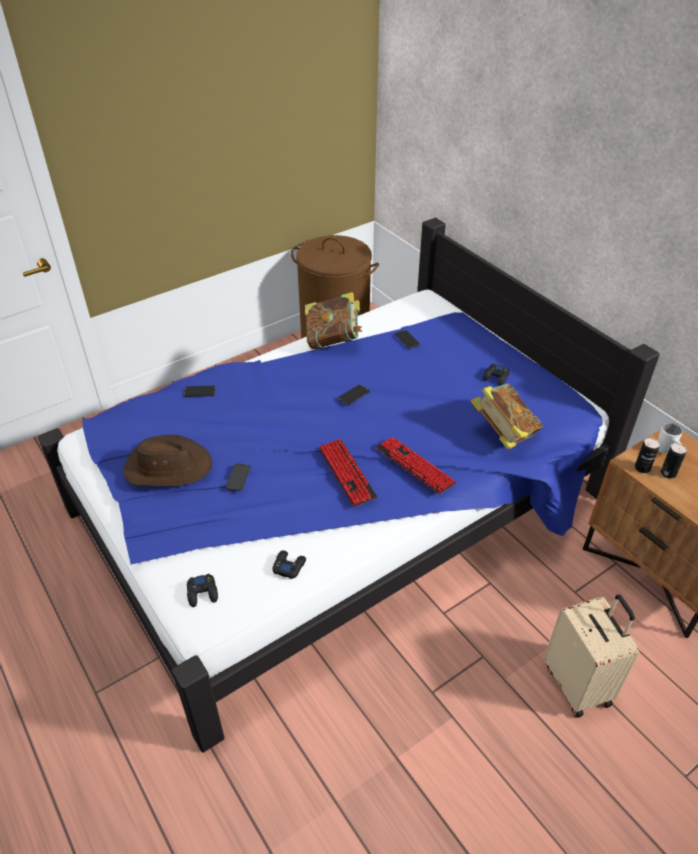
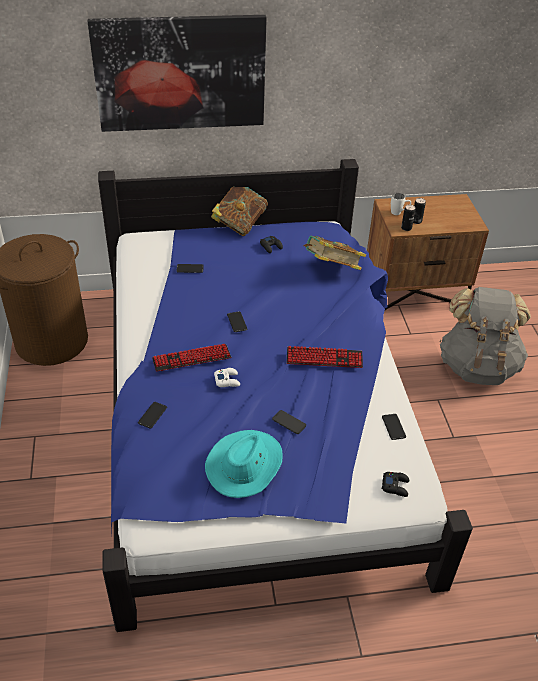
camera: 65 degrees left, 0 degrees up
(167, 467) = (245, 465): brown hat -> turquoise hat
(269, 418) = (227, 380): none -> white game controller
(289, 566) = (393, 427): black game controller -> phone
(333, 340) = (152, 308): book -> book (239, 224)
(414, 466) = (339, 321): keyboard -> keyboard (191, 359)
(519, 148) = (180, 73): none -> picture
(578, 684) = (477, 366): beige suitcase -> grey backpack

